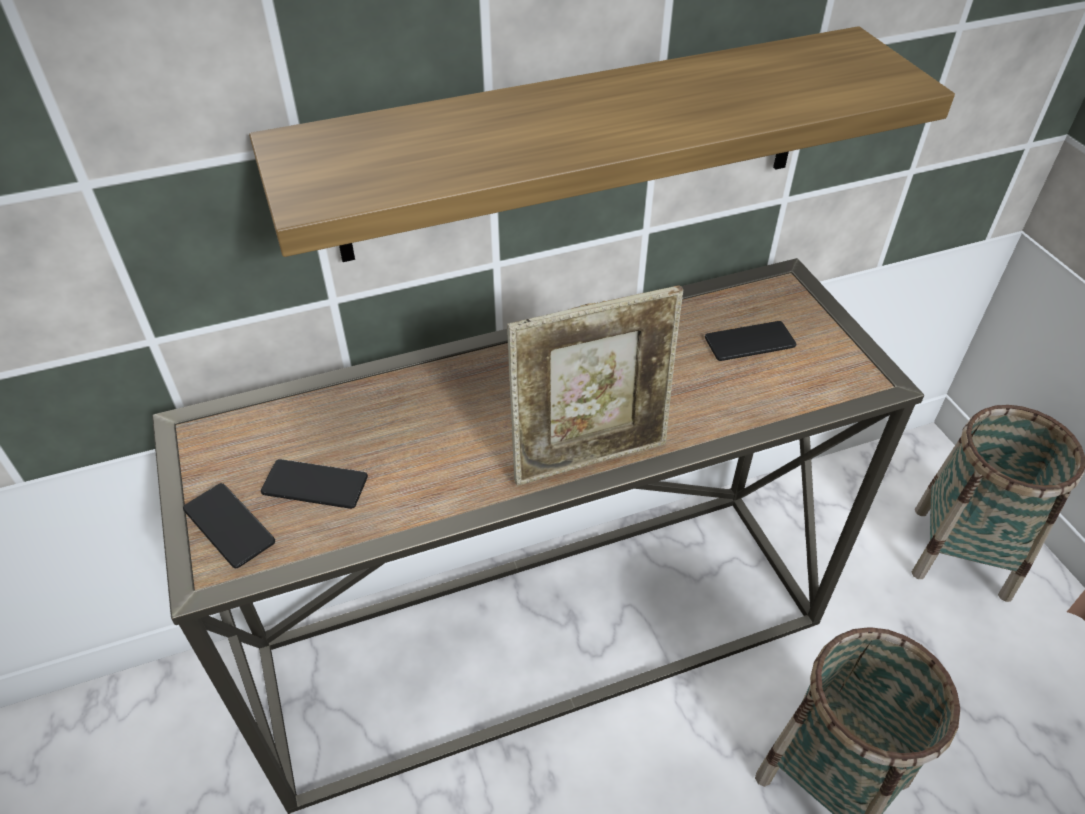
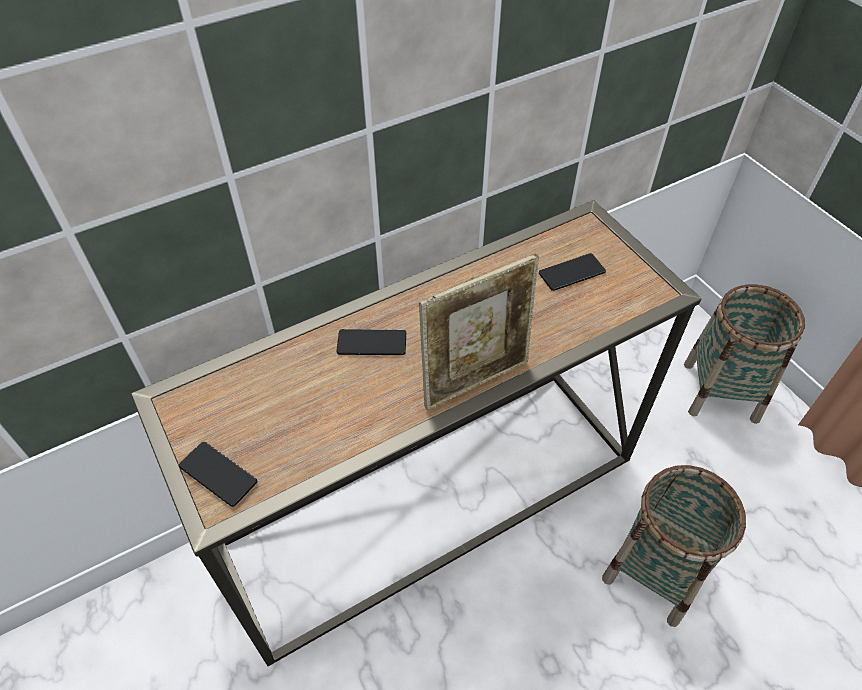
camera: 10 degrees left, 5 degrees up
(315, 485) = (275, 432): phone -> phone (371, 343)
(578, 145) = (435, 145): shelf -> none

